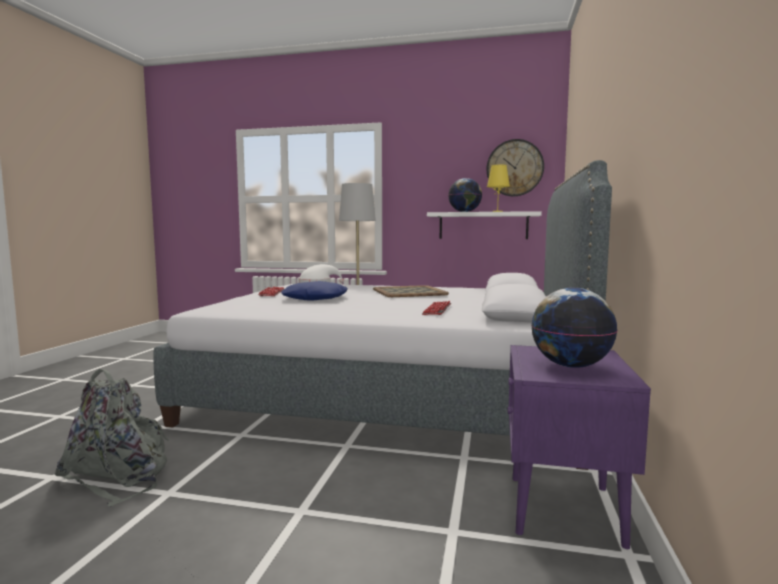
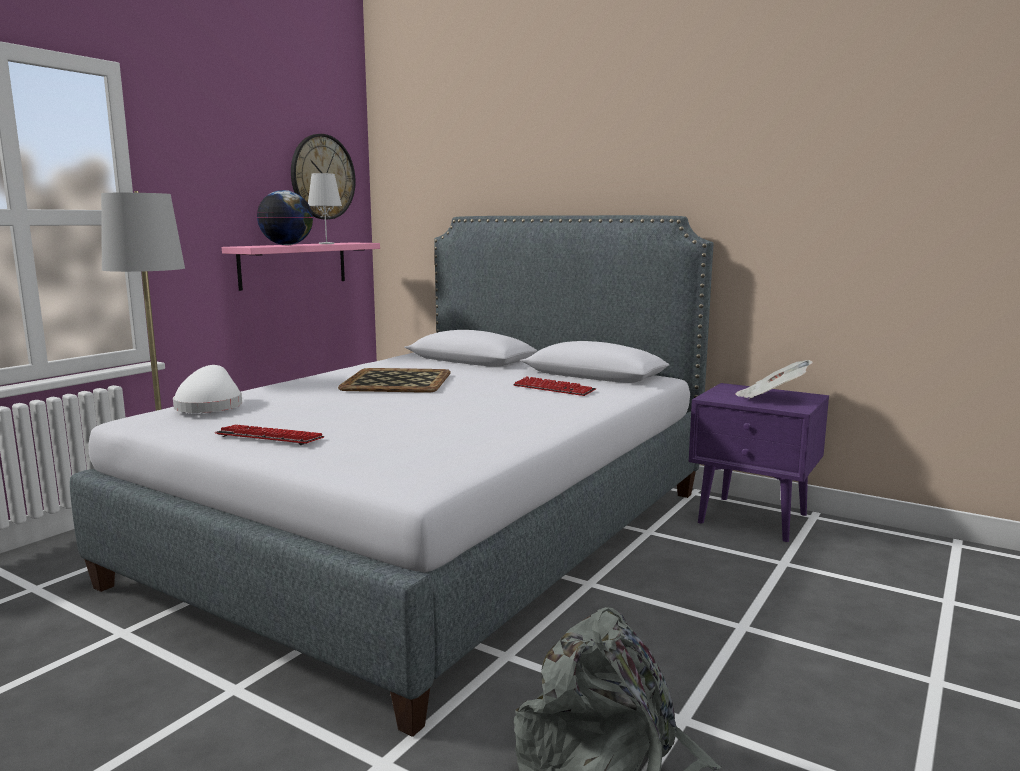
camera: 70 degrees left, 5 degrees up
(314, 298) = (380, 421): blue pillow -> none
(483, 225) = (293, 265): white shelf -> pink shelf
(497, 211) = (326, 243): yellow table lamp -> white table lamp
(571, 366) = (771, 398): globe -> newspaper

